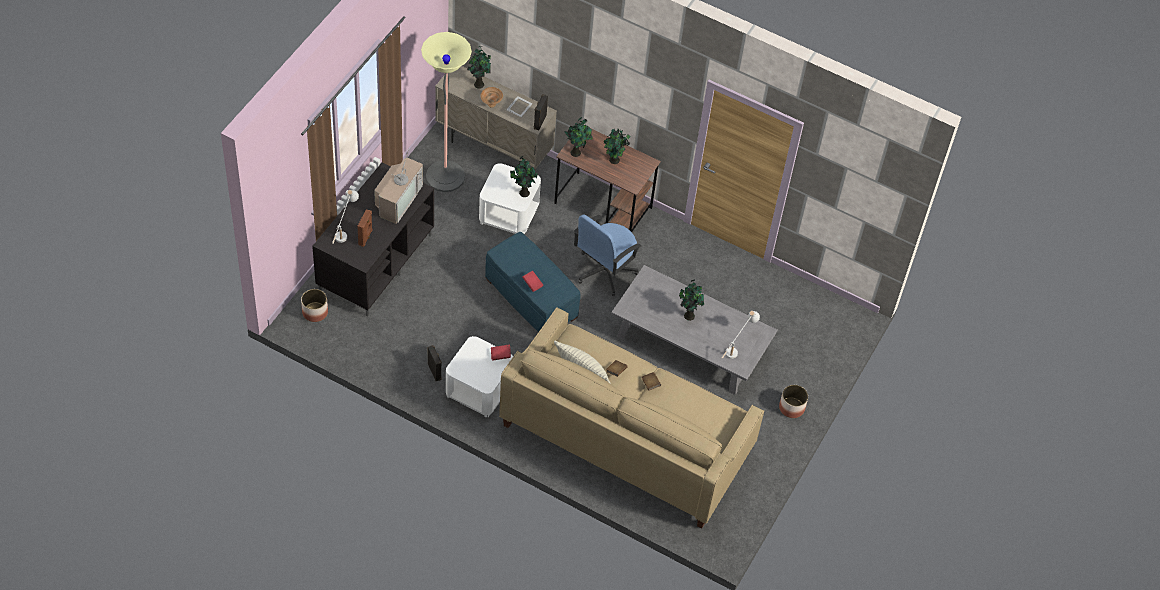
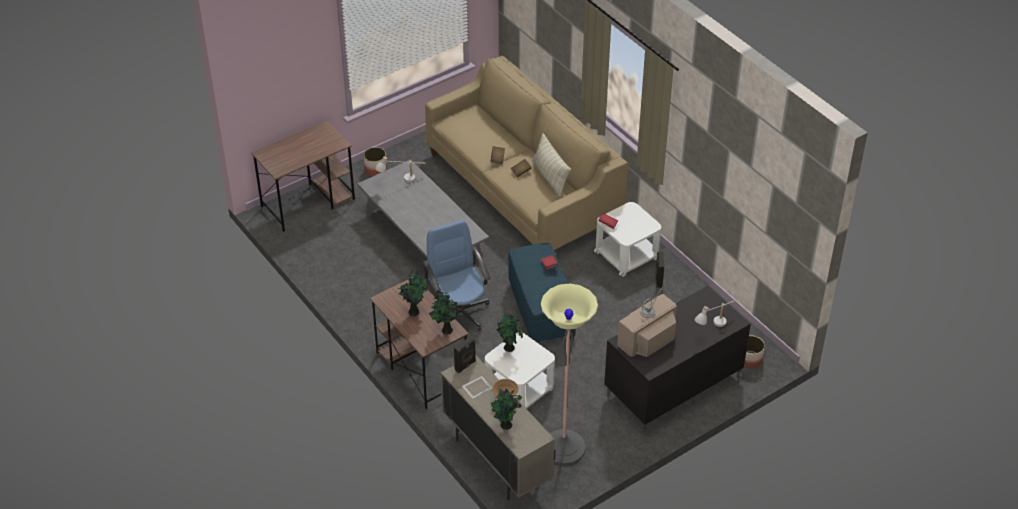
camera: 150 degrees left, 10 degrees down
(366, 237) = (695, 315): brown speaker -> none
(604, 271) = (459, 312): blue office chair -> blue office chair turned 90 degrees counterclockwise
(688, 315) = (424, 214): potted plant -> none
(827, 342) = (308, 202): none -> brown desk

